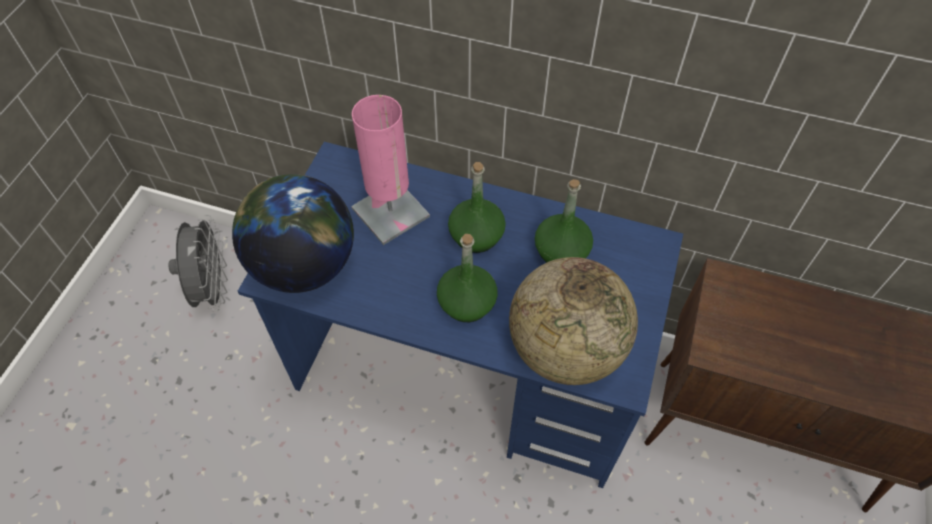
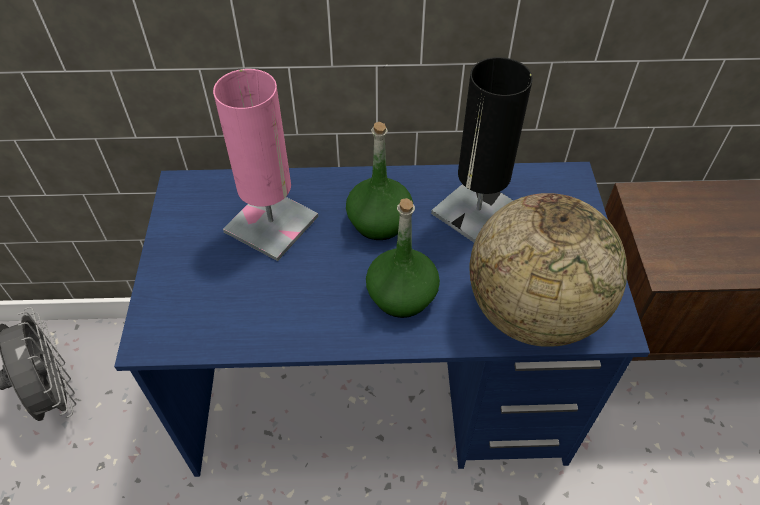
camera: 20 degrees left, 5 degrees down
(304, 264) = (189, 310): globe -> none
(561, 251) = (477, 212): green bottle -> black table lamp

